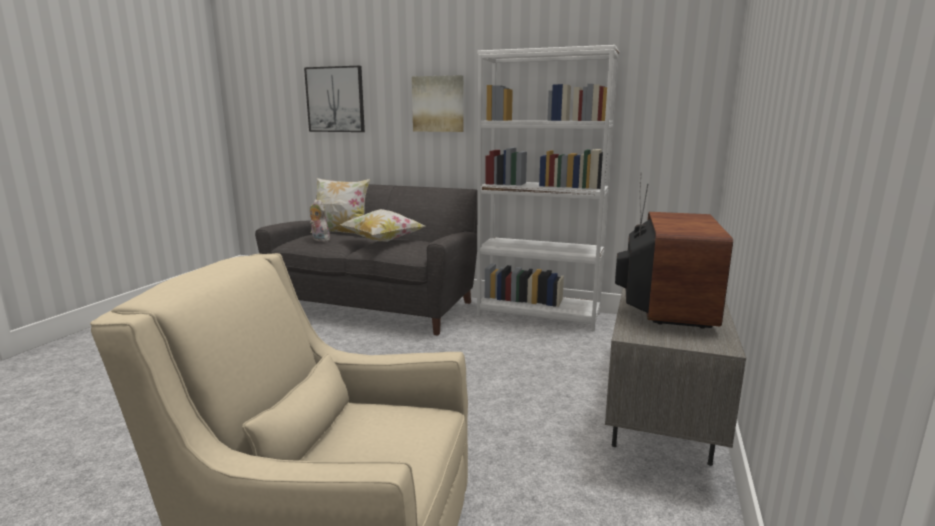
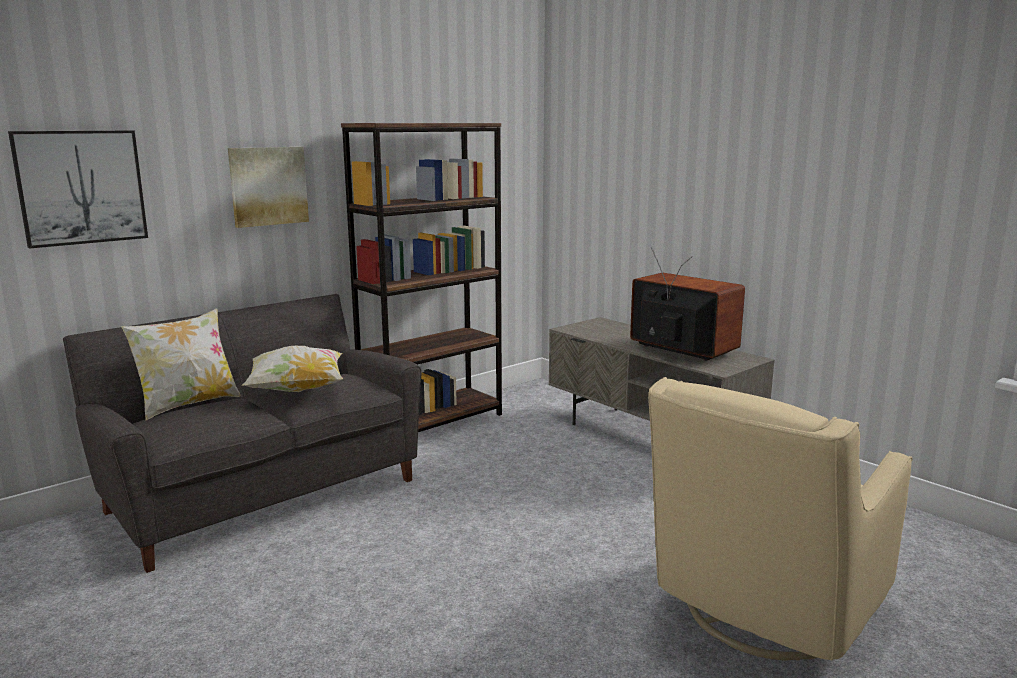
camera: 60 degrees left, 0 degrees up
(319, 240) = (212, 419): plush toy -> none
(539, 315) = (433, 423): white bookcase -> brown bookcase

